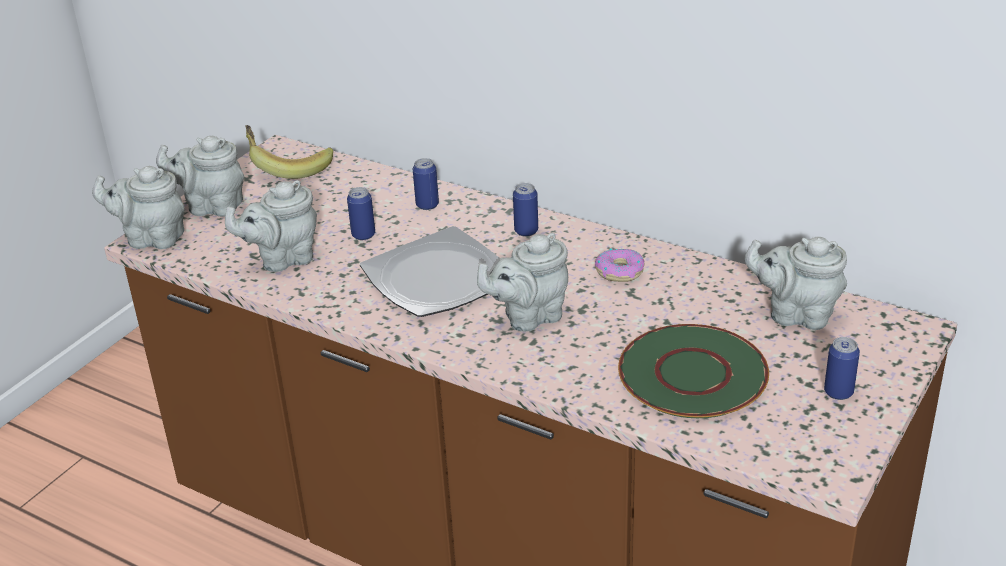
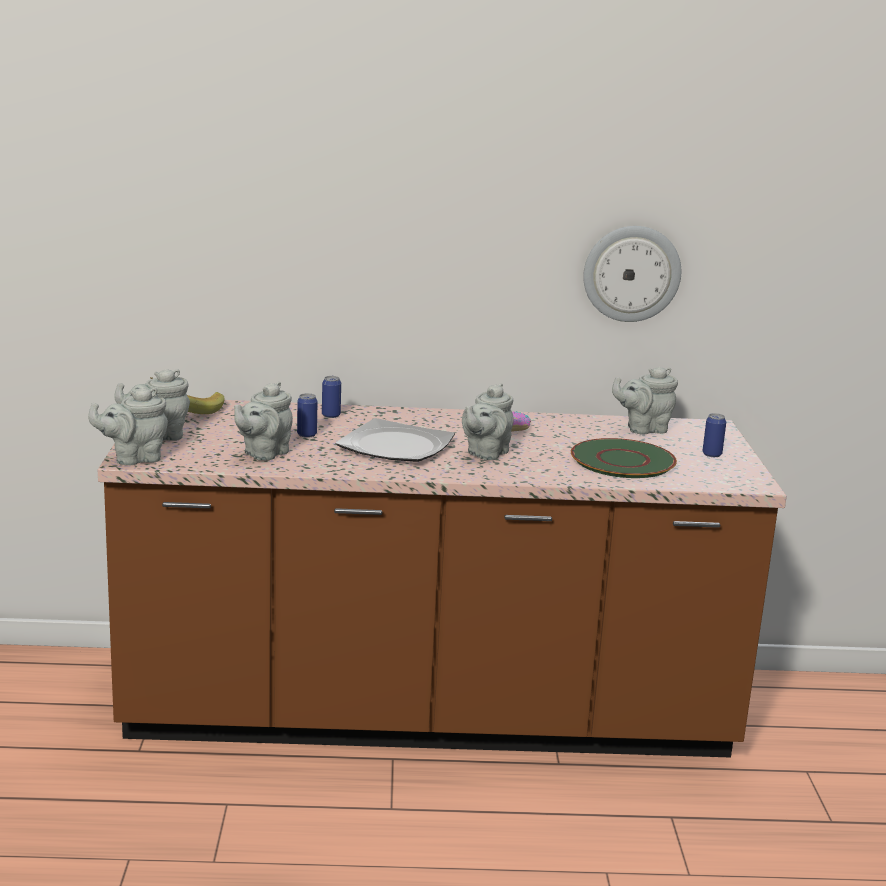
camera: 35 degrees left, 15 degrees down
(526, 231) = (422, 418): can -> none
(819, 88) = (631, 273): none -> wall clock

